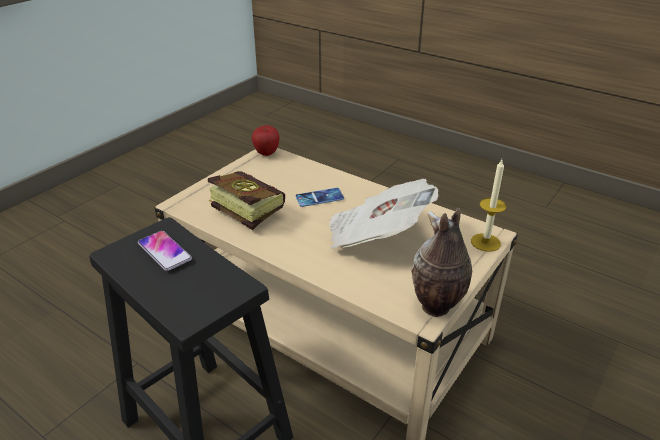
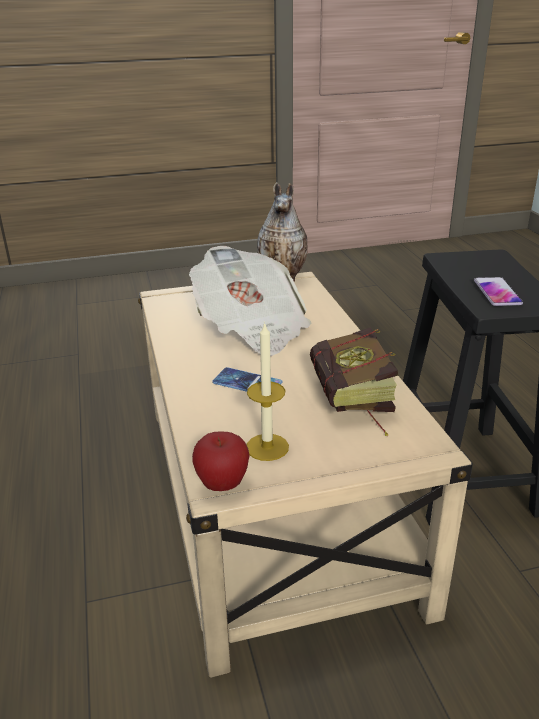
camera: 140 degrees left, 5 degrees down
(485, 242) = (177, 293): candle -> candle (267, 447)

